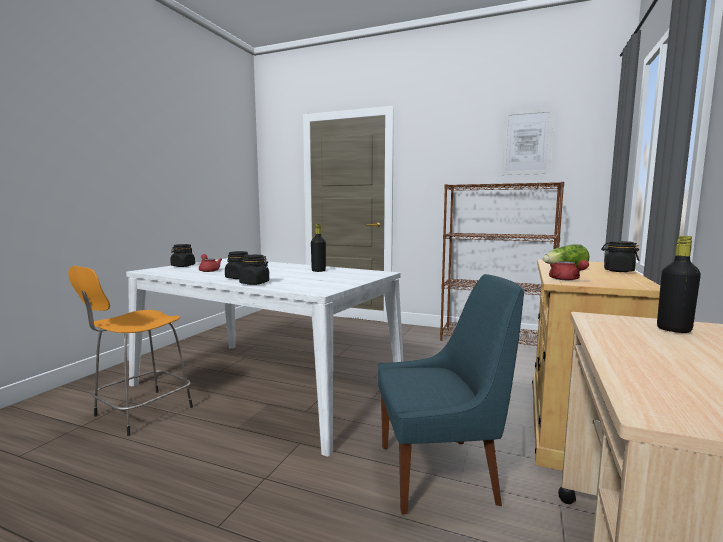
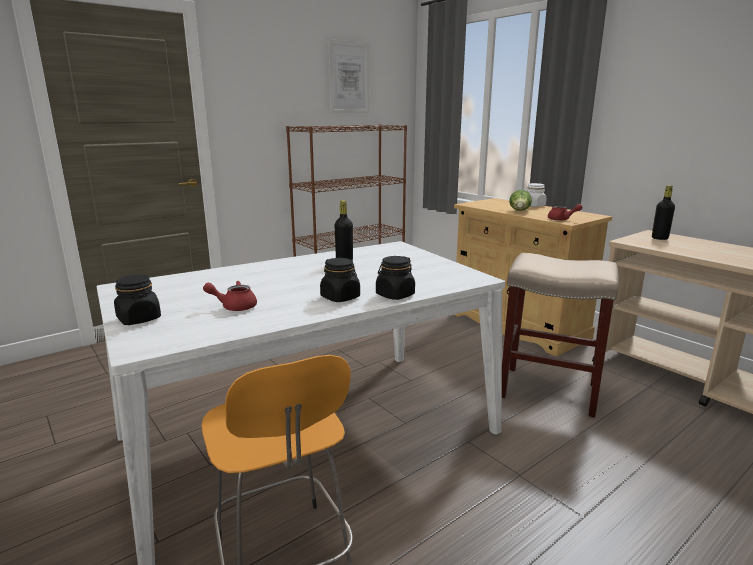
camera: 60 degrees left, 10 degrees up
(441, 473) = (550, 390): blue chair -> beige stool
(618, 271) = (533, 206): black jar -> white jar

